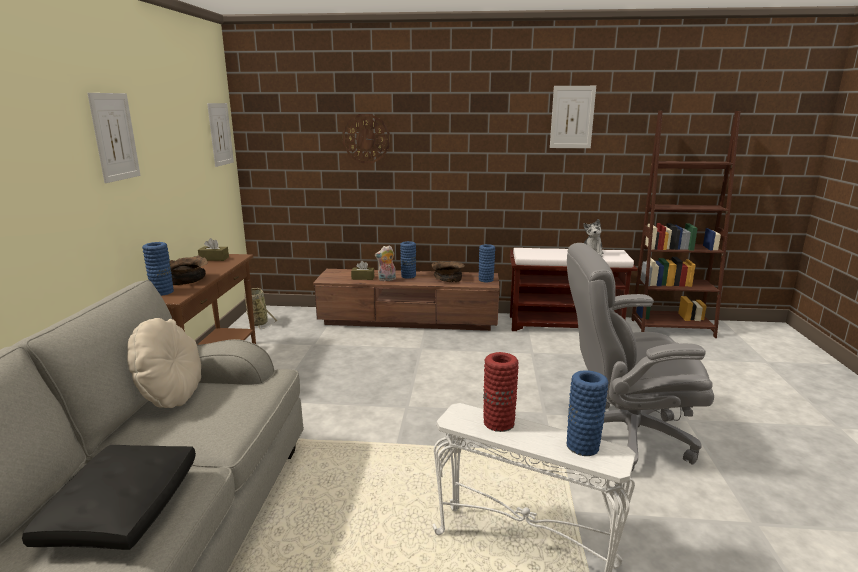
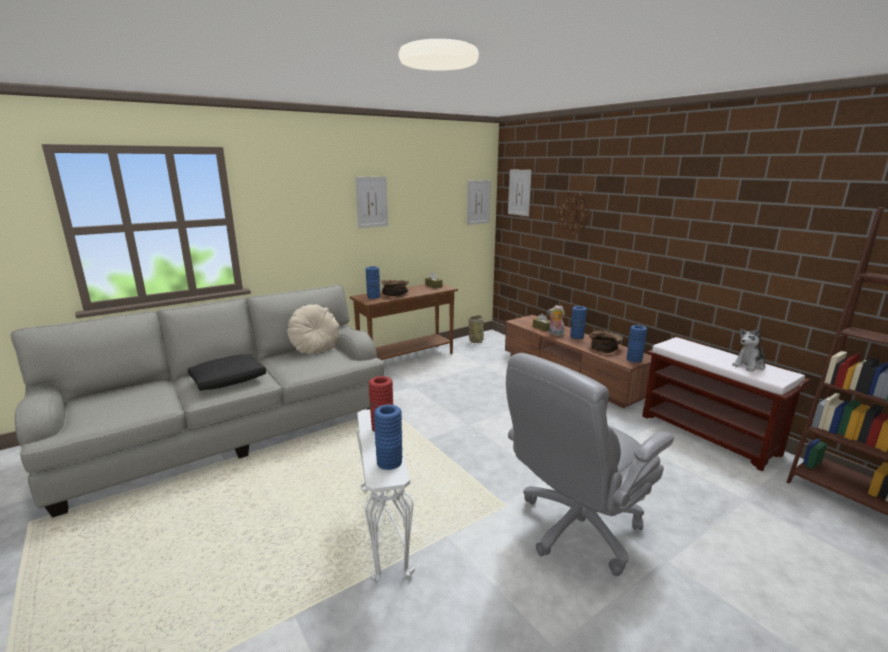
camera: 50 degrees right, 0 degrees up
(572, 117) = (763, 207): picture -> picture (519, 192)
(622, 437) = (574, 528): grey office chair -> grey office chair turned 90 degrees counterclockwise

